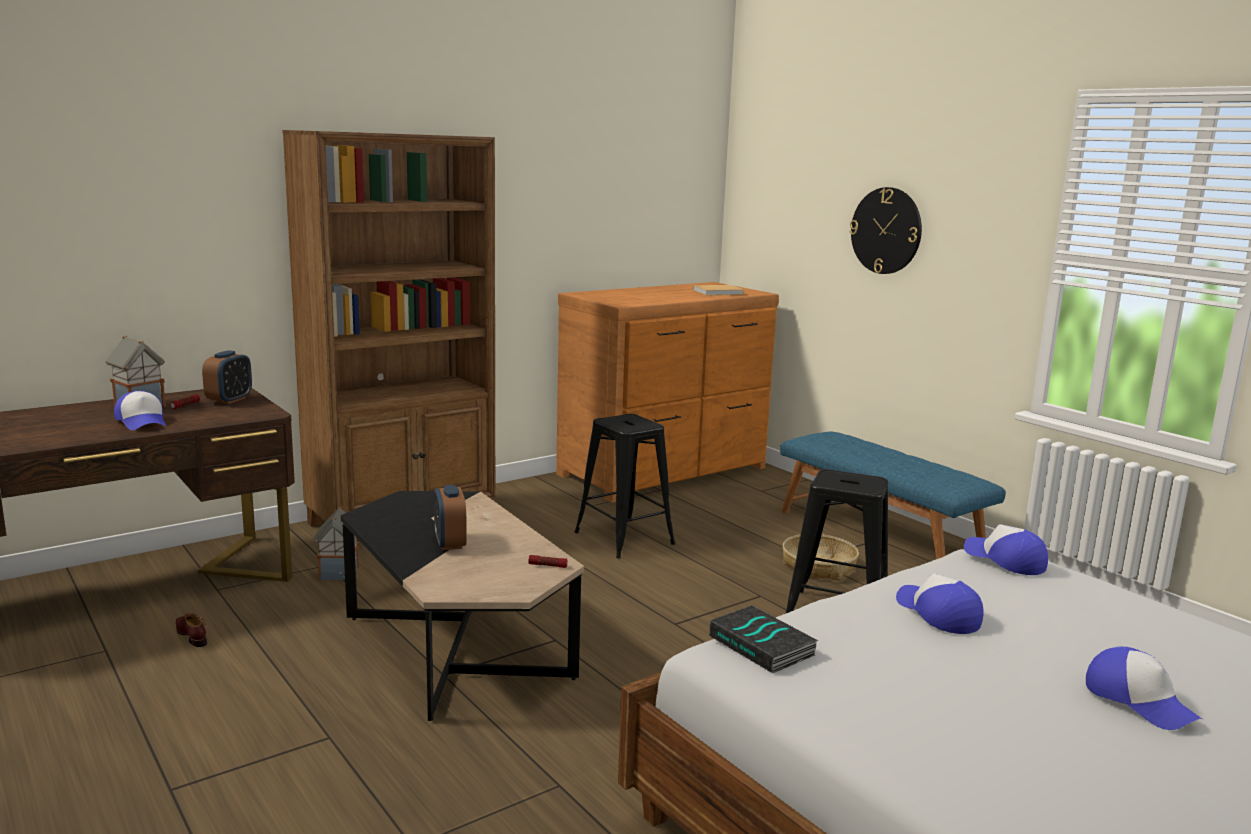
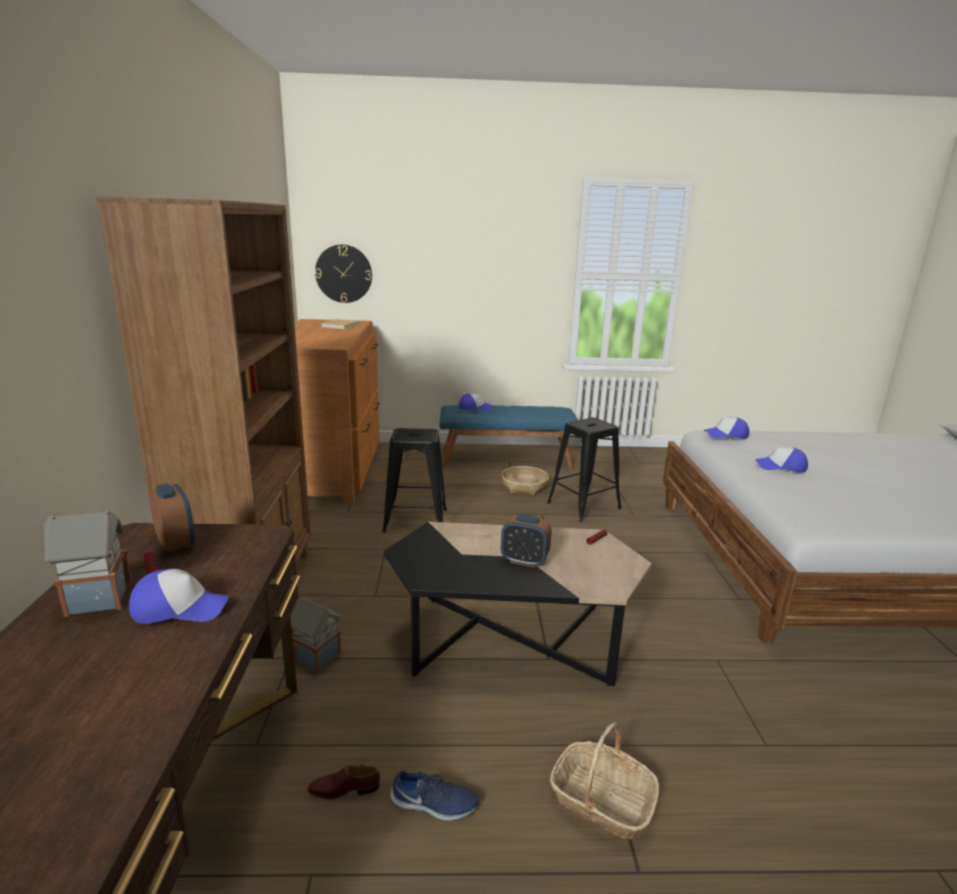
camera: 55 degrees left, 5 degrees up
(196, 674) = (434, 805): none -> blue shoe
(249, 751) = (601, 800): none -> basket
(763, 646) = (809, 512): book -> none
(886, 230) = (456, 267): wall clock -> wall clock (344, 274)
(1139, 701) = (880, 467): cap -> cap (475, 408)

